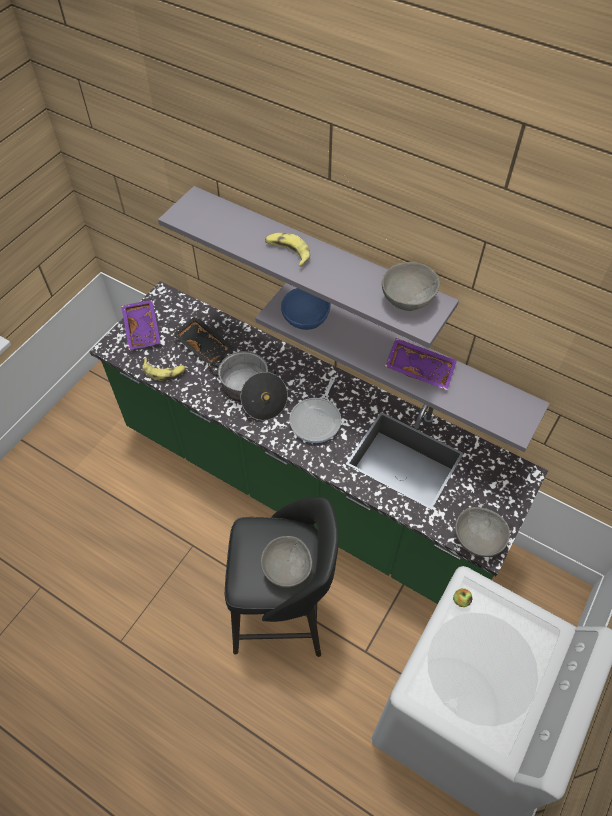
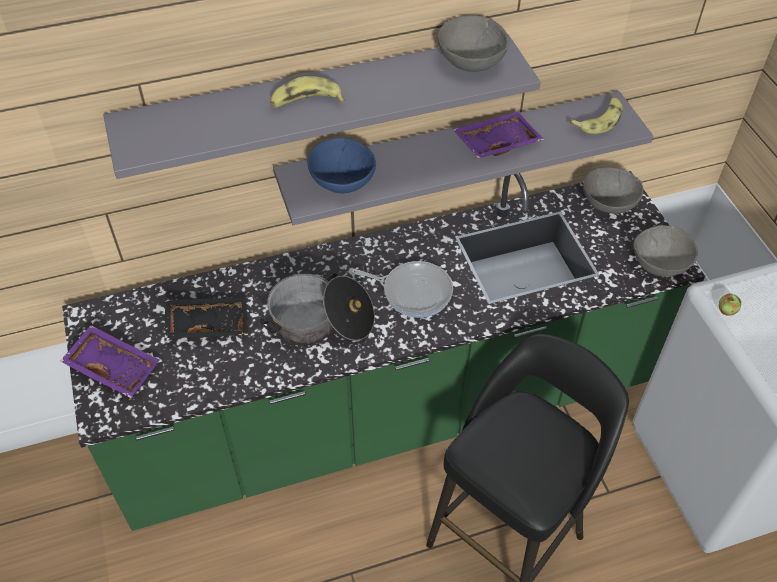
camera: 50 degrees left, 5 degrees down
(164, 371) = (200, 384): banana -> banana (599, 120)
(286, 568) = (549, 444): grey bowl -> grey bowl (607, 203)
(317, 420) = (413, 291): frying pan -> frying pan turned 45 degrees counterclockwise

